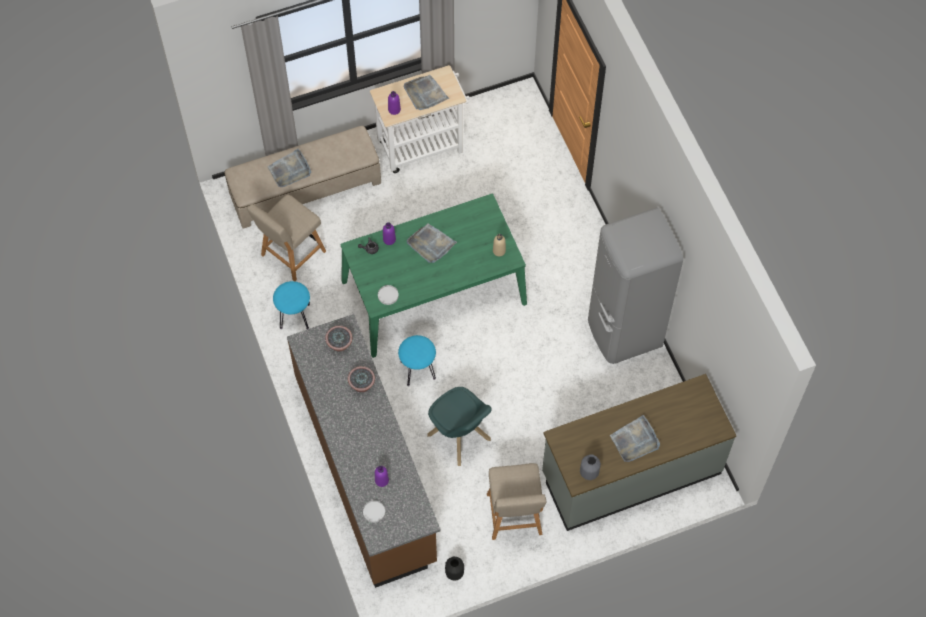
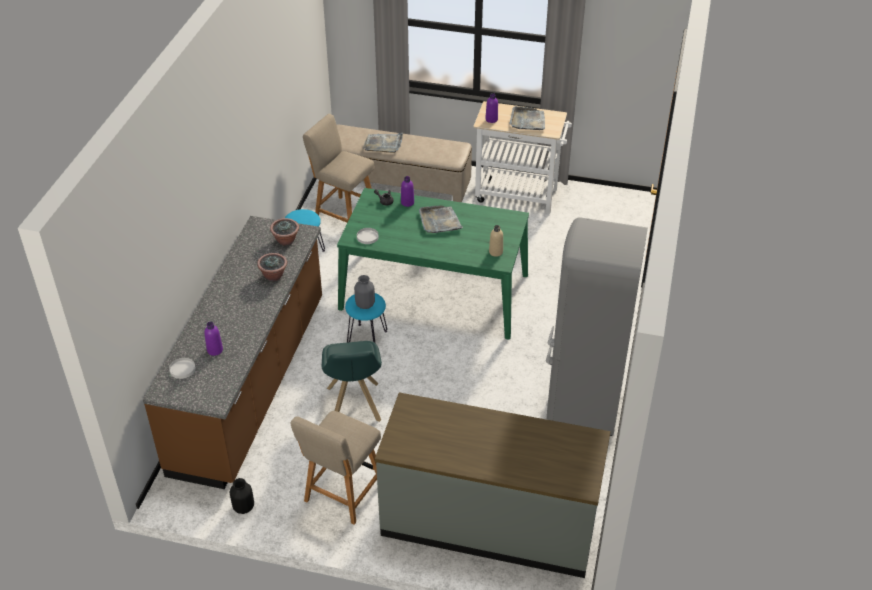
camera: 35 degrees right, 20 degrees down
(291, 255) = (343, 214): beige chair -> beige chair turned 45 degrees clockwise
(589, 472) = (410, 448): grey vase -> grey vase (365, 304)
(635, 441) = (483, 448): grey tray -> none

